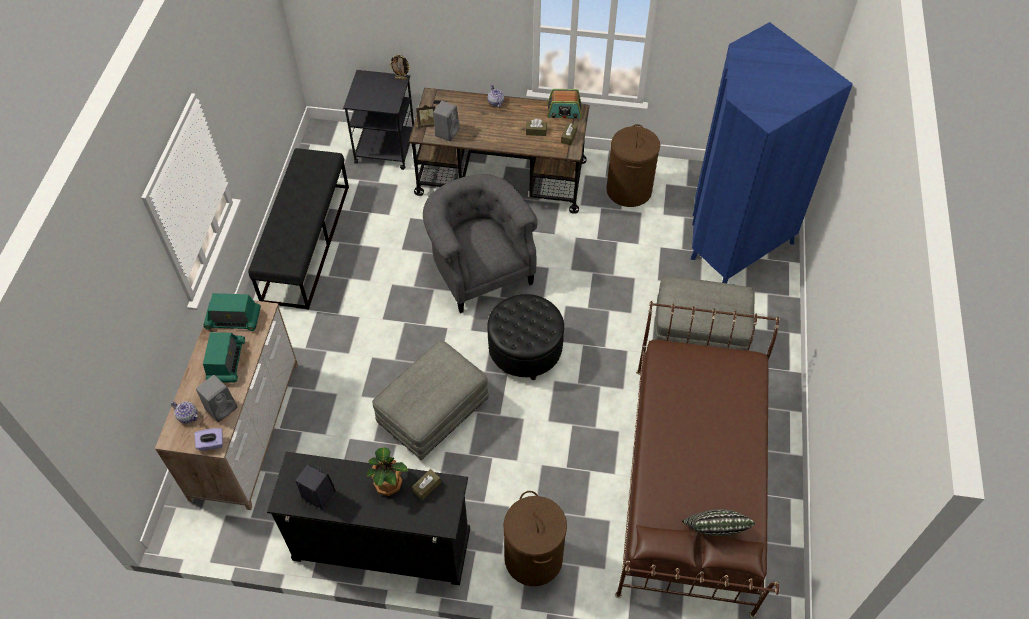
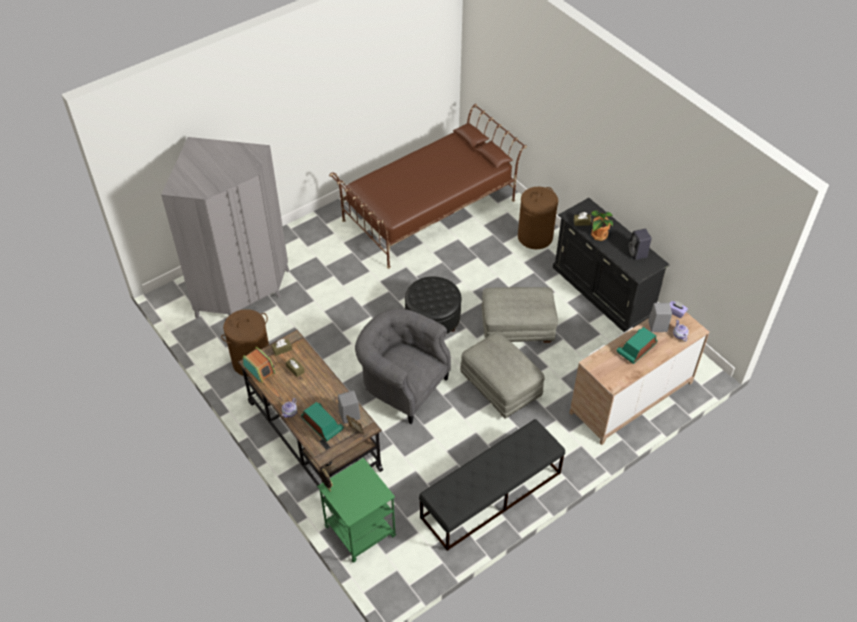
camera: 135 degrees left, 5 degrees down
(233, 319) = (613, 371): radio -> radio (322, 425)
(386, 148) = (359, 529): black cart -> green cart
(479, 269) = (402, 385): grey armchair -> grey armchair turned 105 degrees clockwise
(699, 333) = (333, 261): grey ottoman -> grey ottoman (501, 386)
(713, 533) = (467, 147): pillow -> none
(732, 236) = (240, 290): blue wardrobe -> grey wardrobe

